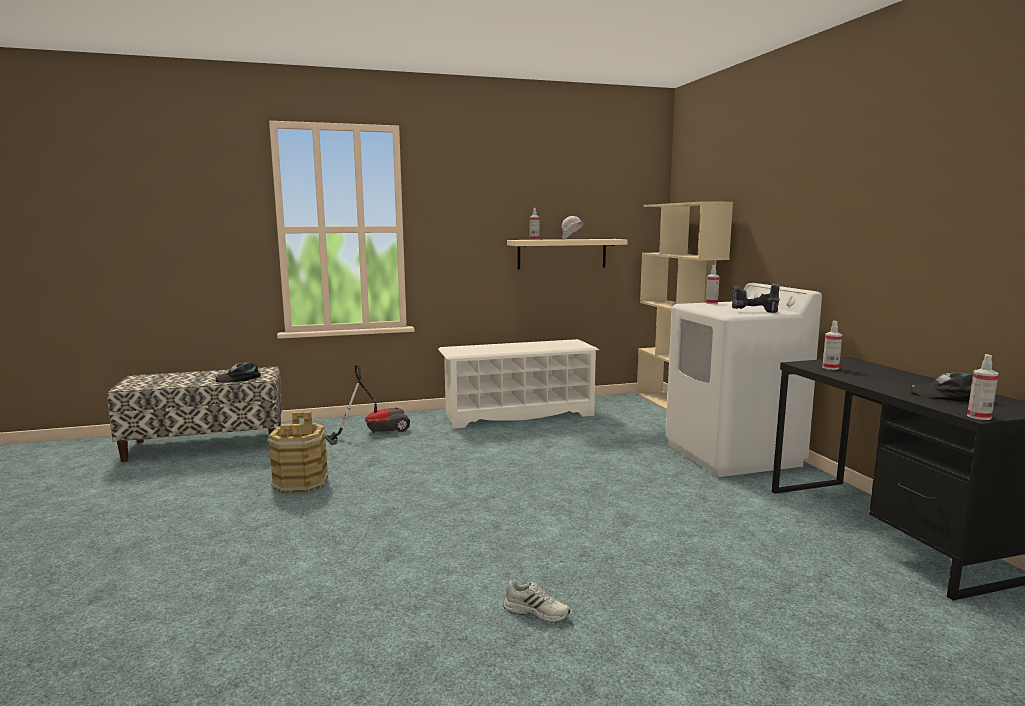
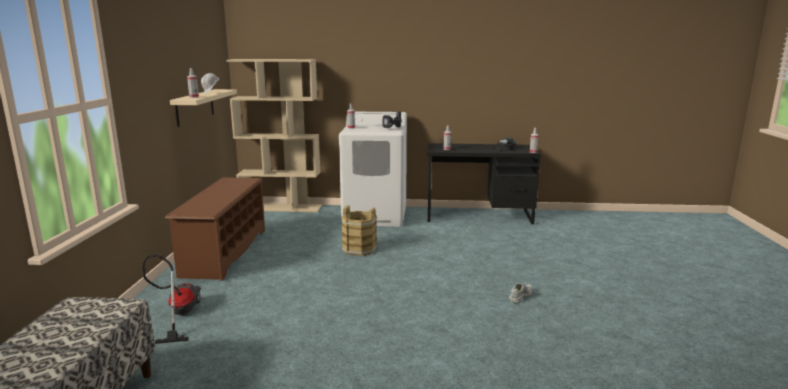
camera: 70 degrees left, 5 degrees up
(239, 378) = (99, 319): black cap -> none
(301, 483) = (276, 360): brown bucket -> brown bucket (359, 249)
(518, 414) = (225, 252): white shoe rack -> brown shoe rack

